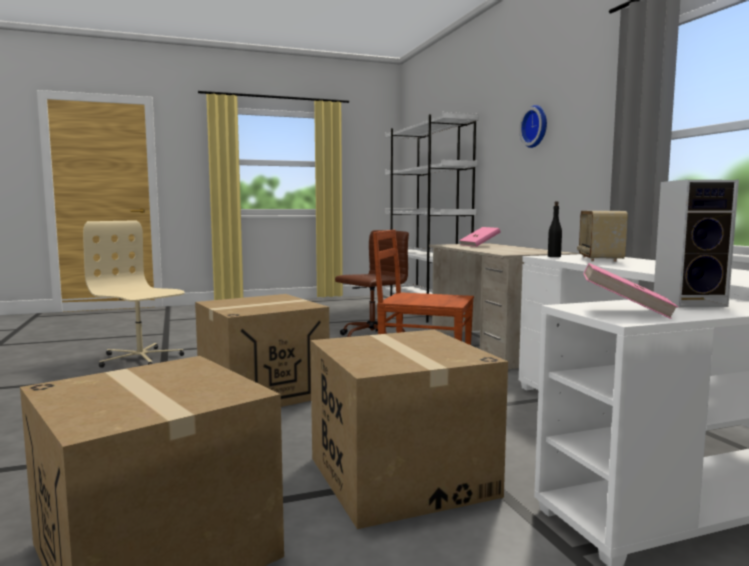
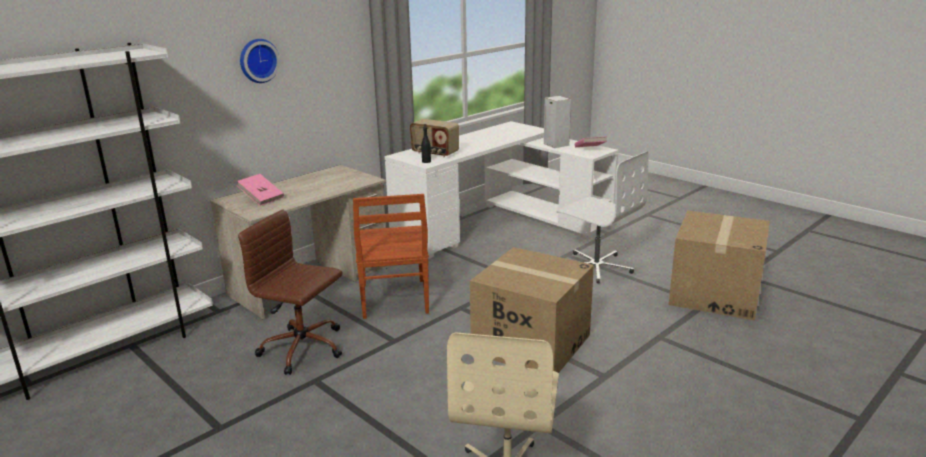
camera: 115 degrees left, 15 degrees up
(400, 476) = (596, 267): cardboard box -> white office chair
(599, 259) = (434, 153): radio -> radio turned 45 degrees clockwise

